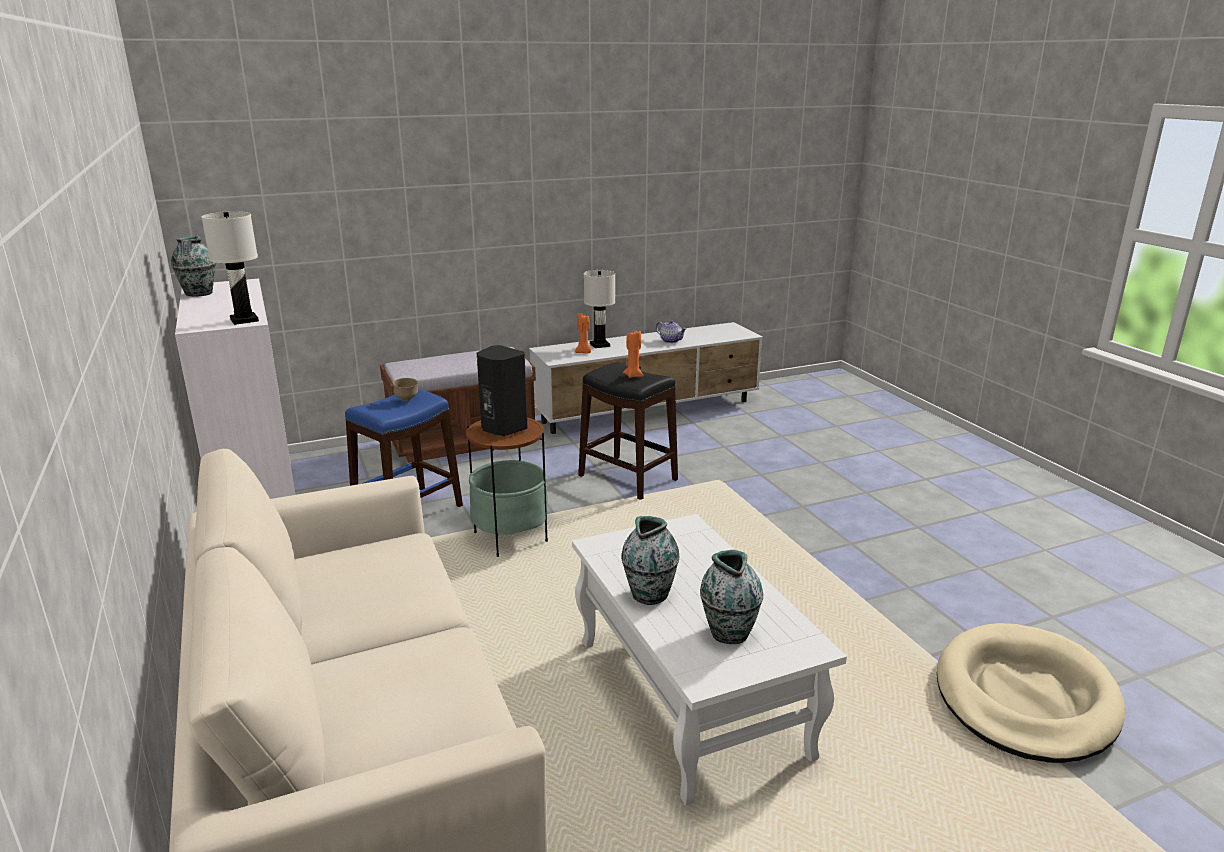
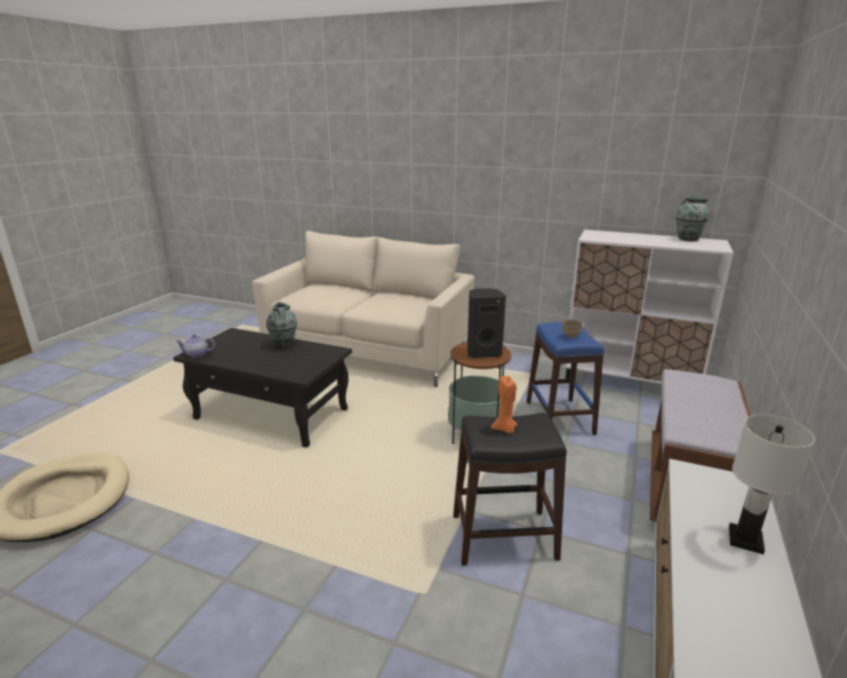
camera: 135 degrees right, 0 degrees up
(244, 320) = (595, 238): white table lamp -> none
(584, 352) = (710, 506): orange candle -> none
(671, 341) = (728, 637): teapot -> teapot (197, 355)
(688, 696) = (273, 414): white coffee table -> black coffee table
(729, 632) = (233, 346): vase -> none

